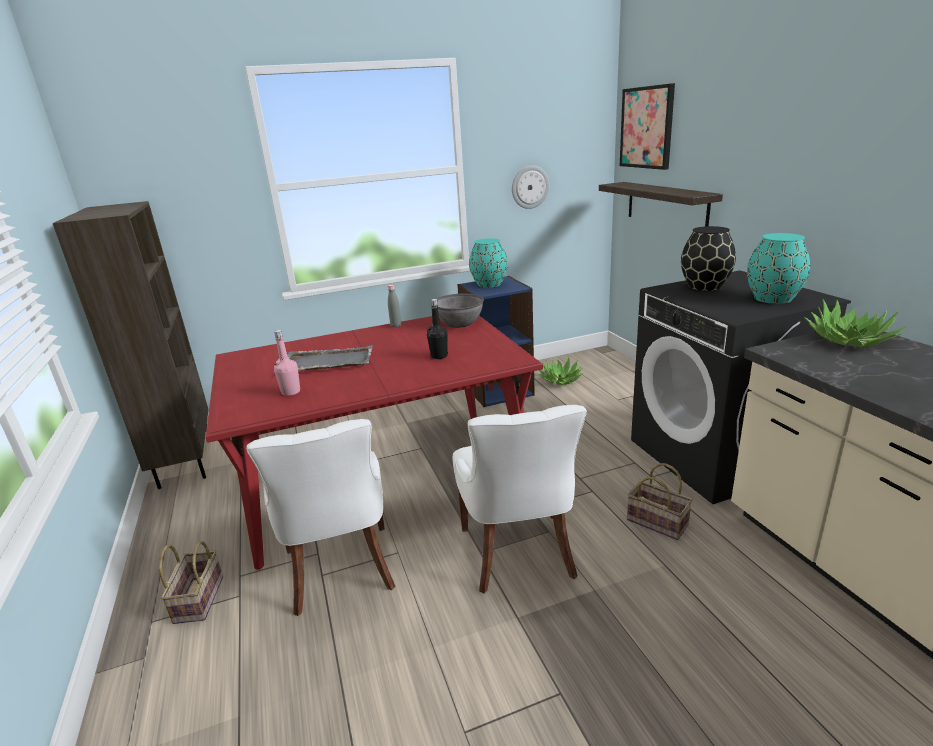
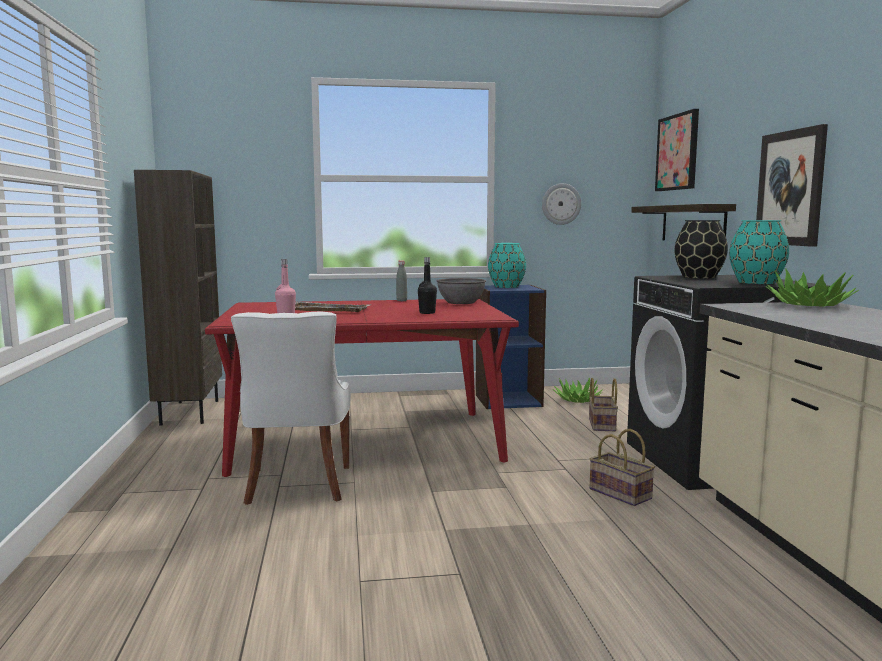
camera: 10 degrees right, 15 degrees down
(198, 598) = (167, 485): basket -> basket (601, 424)
(518, 553) = (468, 495): white chair -> none
(795, 188) = (790, 188): none -> picture

